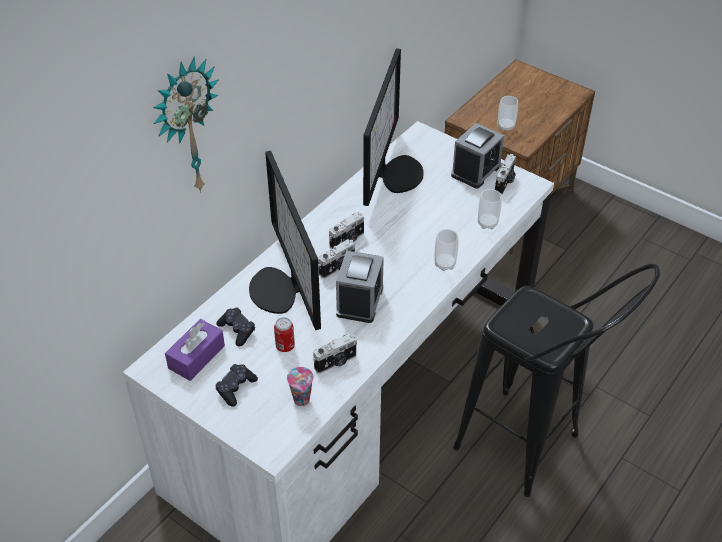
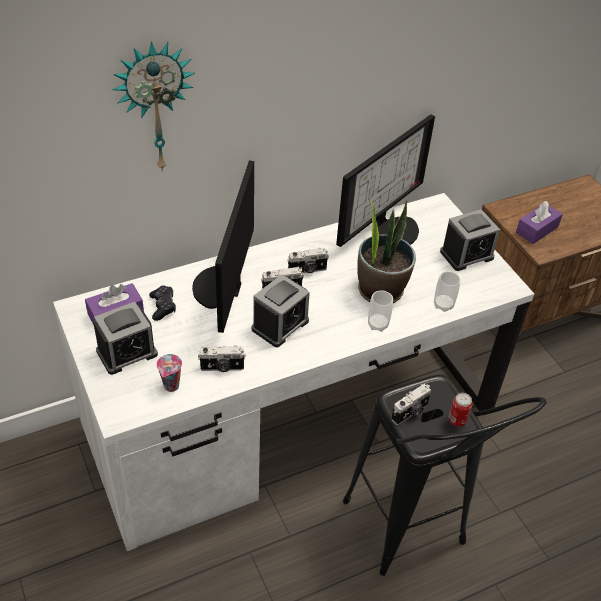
camera: 25 degrees right, 0 degrees up
(236, 388) = (127, 353): black game controller -> alarm clock
(285, 346) = (191, 336): can -> can (457, 420)
(425, 232) = (380, 290): none -> potted plant
(505, 183) = (486, 276): camera -> camera (410, 413)
(506, 126) = (536, 230): cup -> purple tissue box

